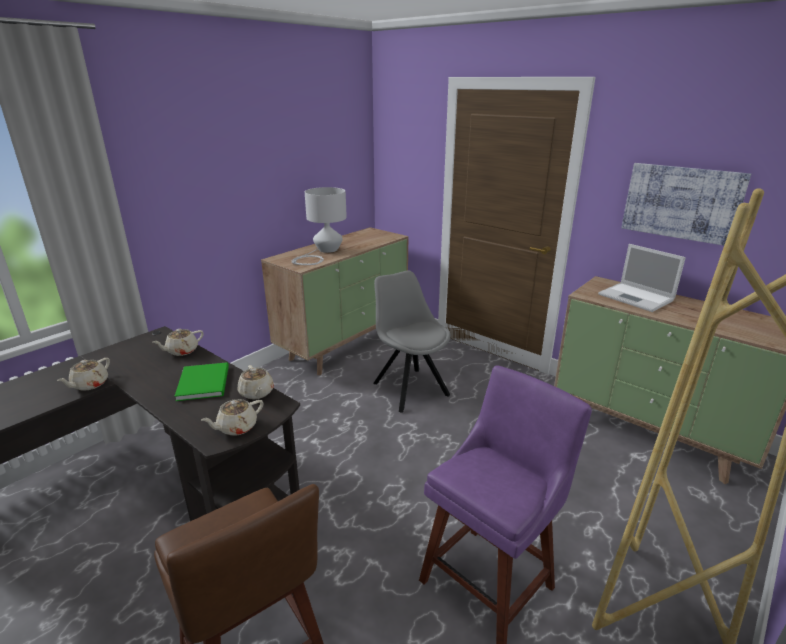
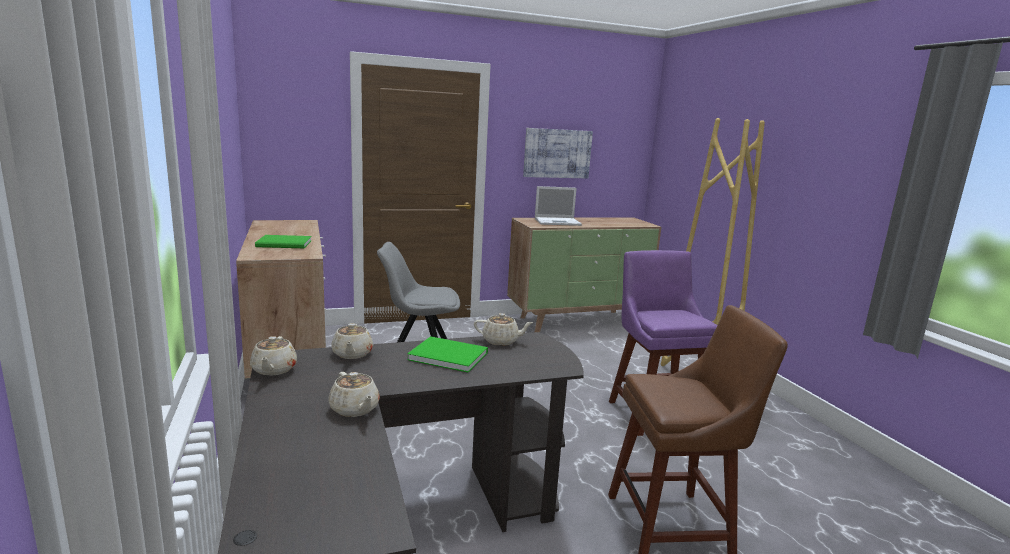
camera: 60 degrees left, 10 degrees down
(236, 427) = (551, 357): beige teapot -> beige teapot (273, 370)
(320, 253) = (285, 244): white table lamp -> green book

